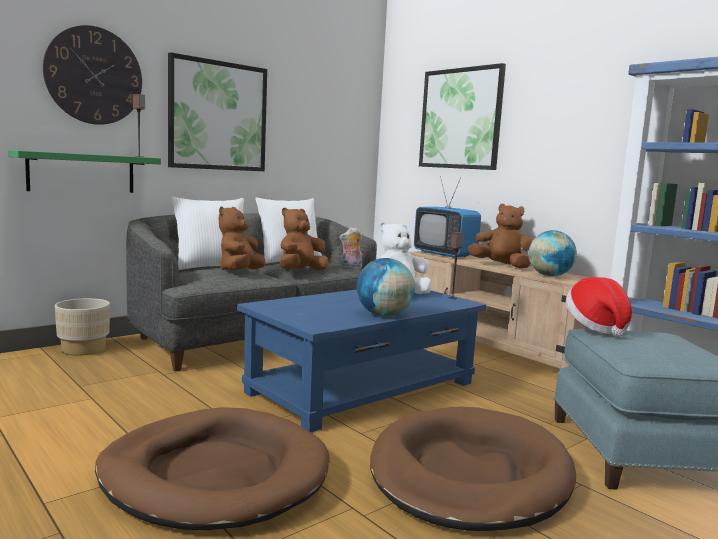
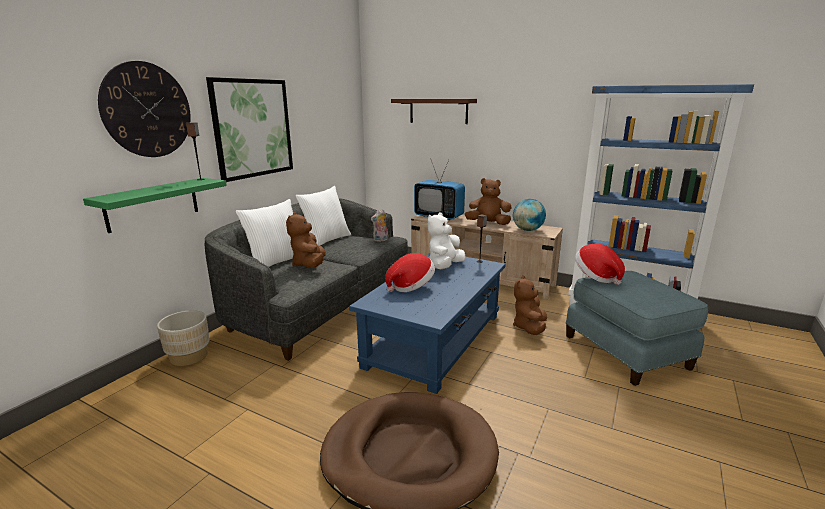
camera: 20 degrees left, 10 degrees up
(300, 271) = (352, 254): brown plush toy -> brown plush toy (529, 328)
(331, 302) = (411, 286): none -> hat
(383, 315) = (460, 293): globe -> none
(460, 119) = (438, 111): picture -> brown shelf
(469, 474) = (558, 399): brown dog bed -> none

